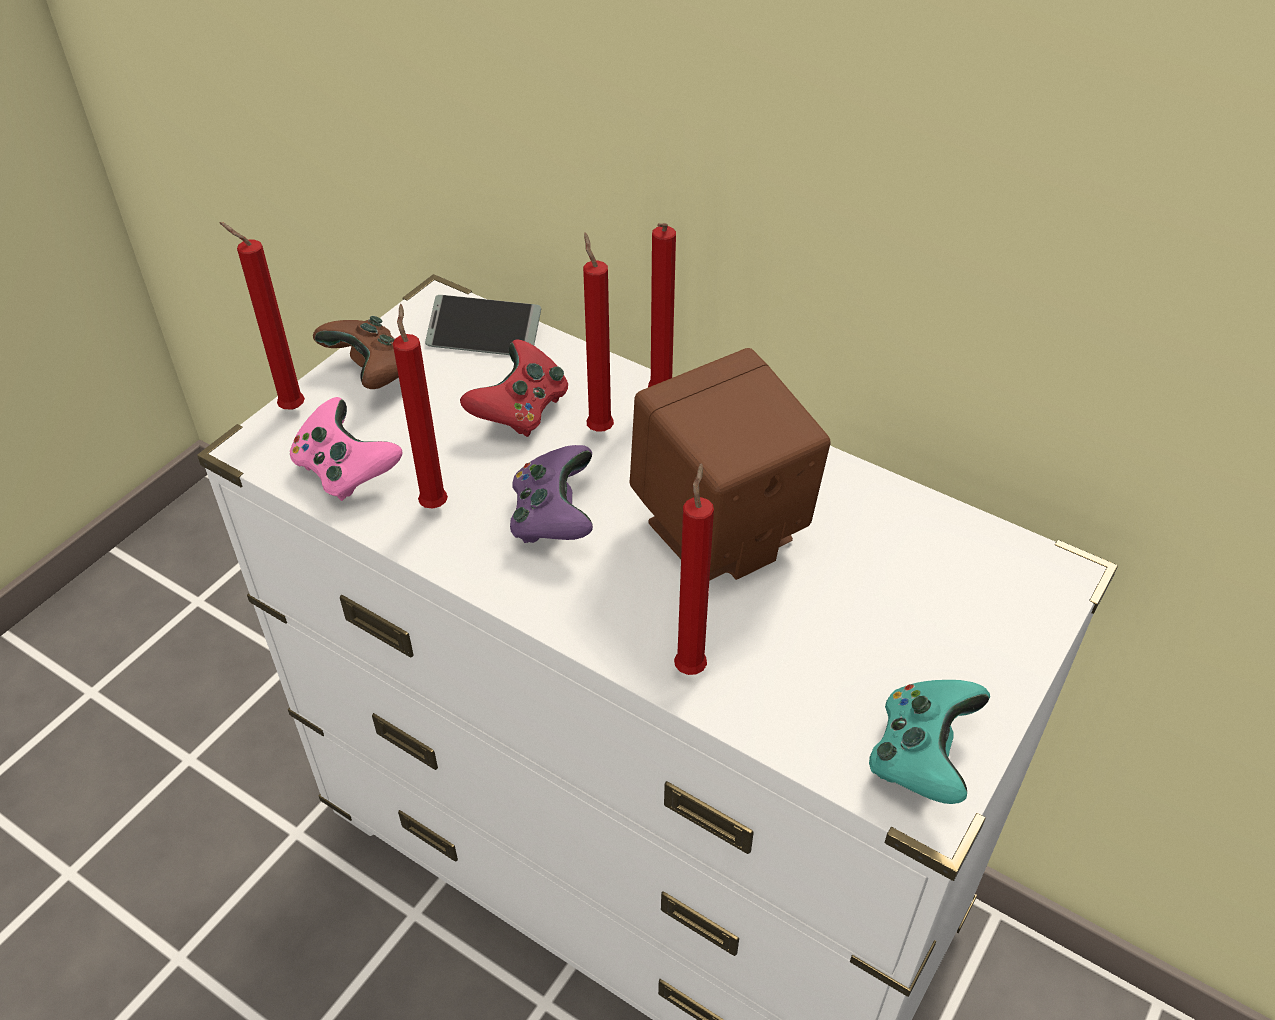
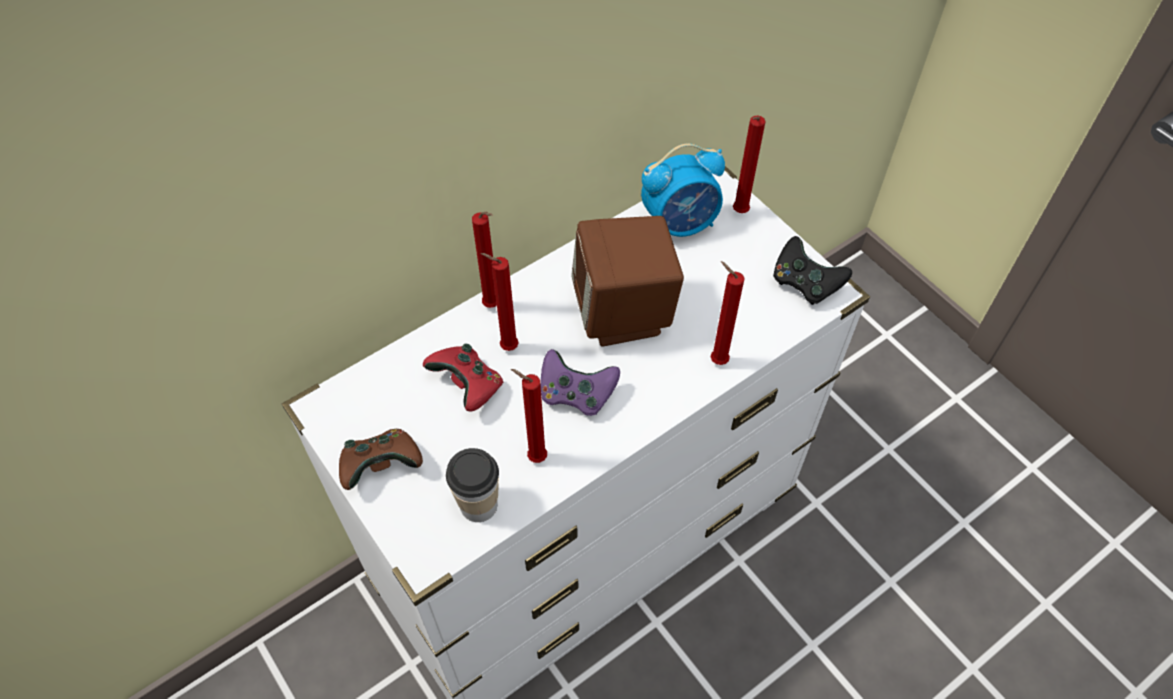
camera: 70 degrees left, 10 degrees up
(289, 408) = (392, 531): red candle -> red candle (738, 213)
(345, 471) = (478, 504): pink game controller -> cup
(484, 336) = (376, 388): phone -> none
(921, 756) = (805, 283): turquoise game controller -> black game controller
(937, 555) = (680, 224): none -> alarm clock

